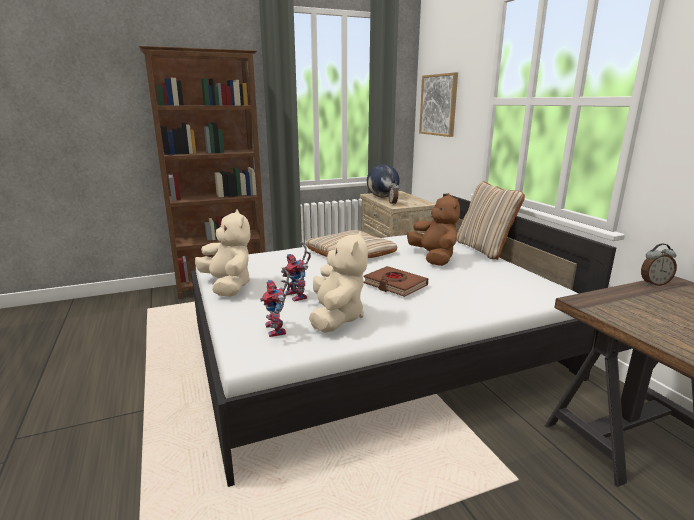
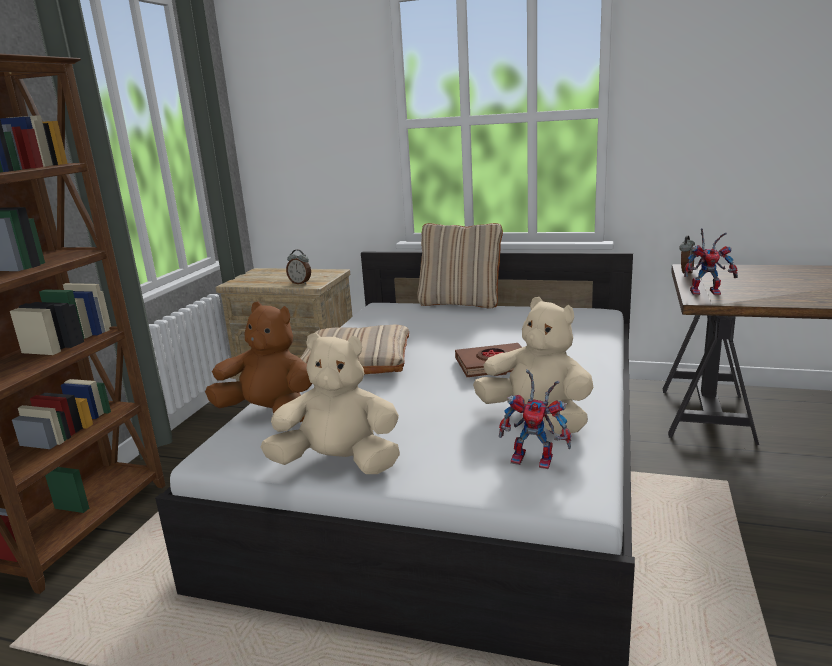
camera: 50 degrees left, 0 degrees up
(299, 296) = (450, 423): toy robot -> toy robot (707, 292)
(382, 197) = (260, 280): globe -> none
(434, 258) = (448, 328): brown plush toy -> brown plush toy (270, 414)
(438, 105) = (293, 135): picture -> none

